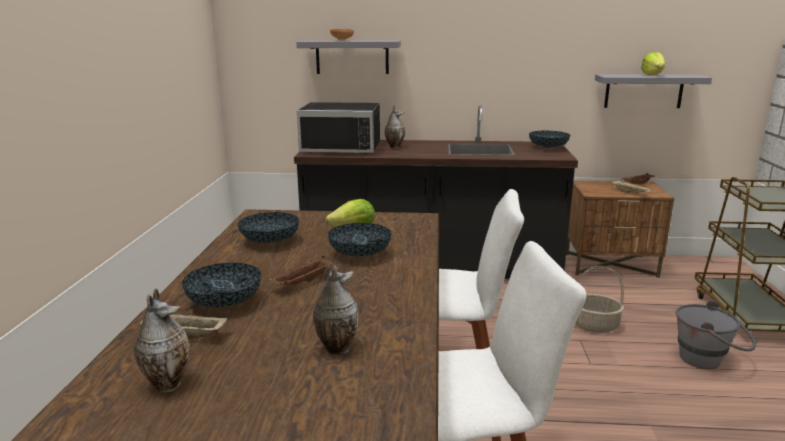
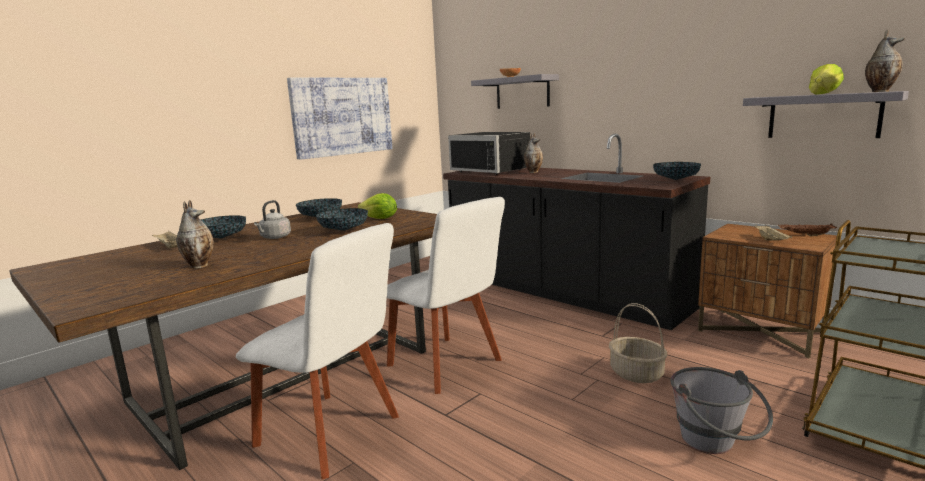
camera: 40 degrees right, 5 degrees down
(152, 90) = (342, 116): none -> picture
(168, 383) = (115, 261): vase -> vase (879, 91)
(302, 283) = (274, 237): brown tray -> grey kettle

